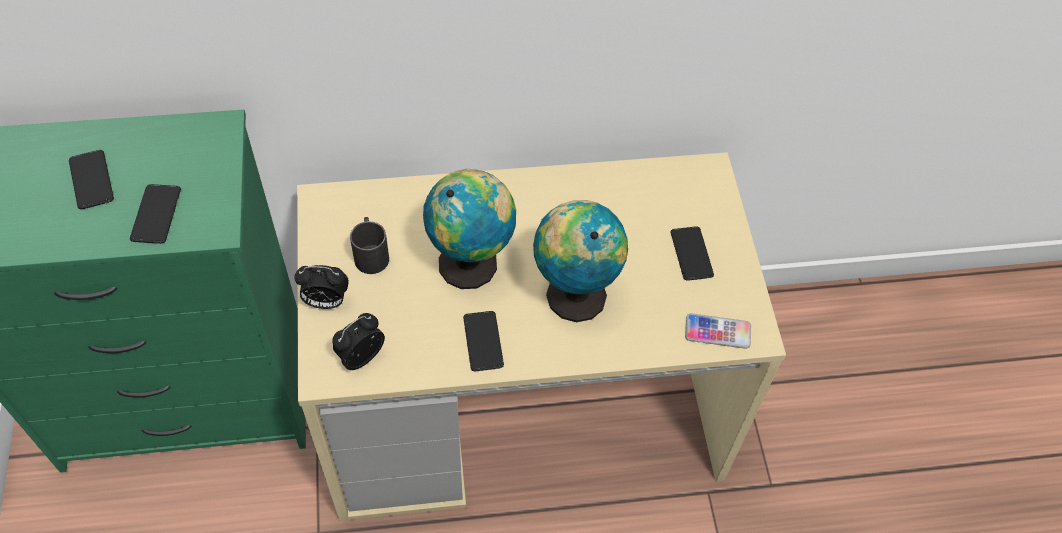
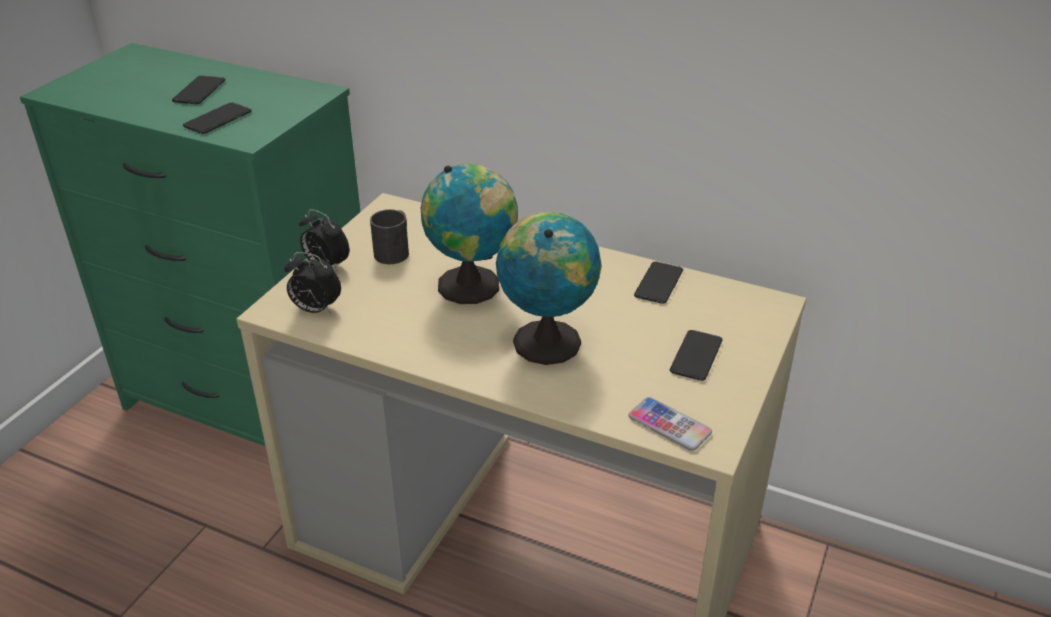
camera: 35 degrees right, 20 degrees down
(360, 356) = (315, 310): alarm clock -> alarm clock turned 150 degrees counterclockwise
(483, 341) = (428, 341): phone -> phone (658, 283)

